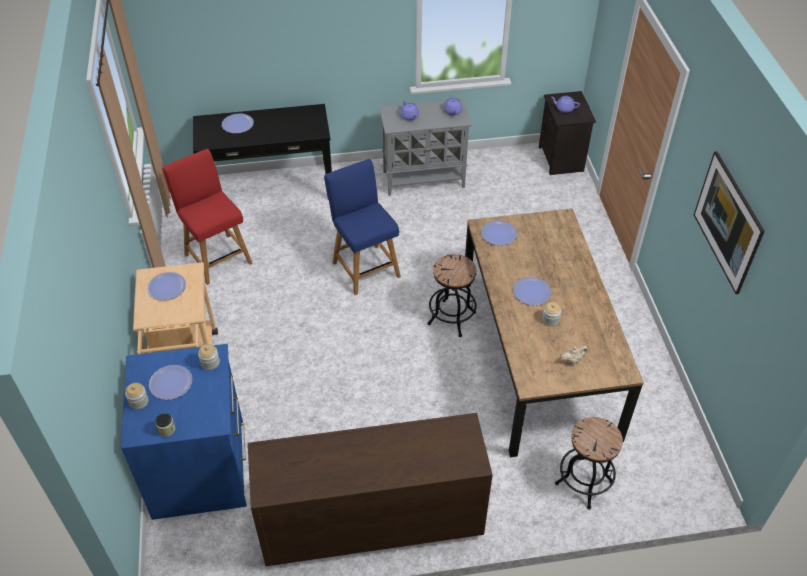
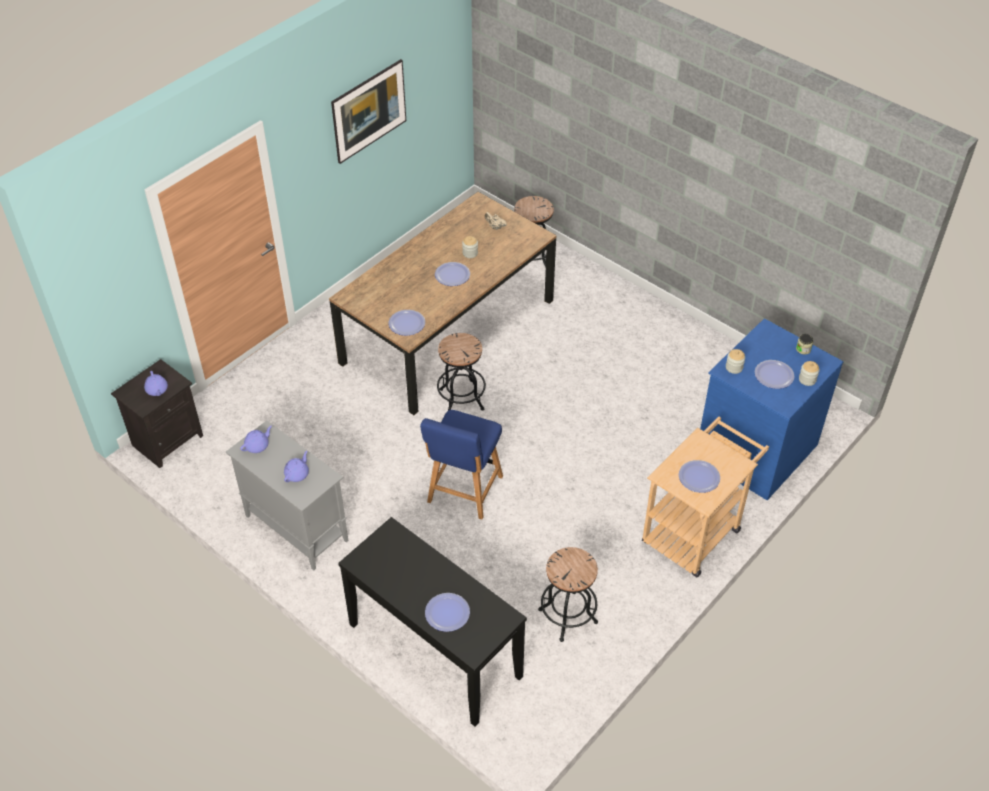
camera: 130 degrees left, 0 degrees up
(216, 257) = (568, 616): red chair -> black stool
(370, 523) = (679, 336): brown dresser -> none

